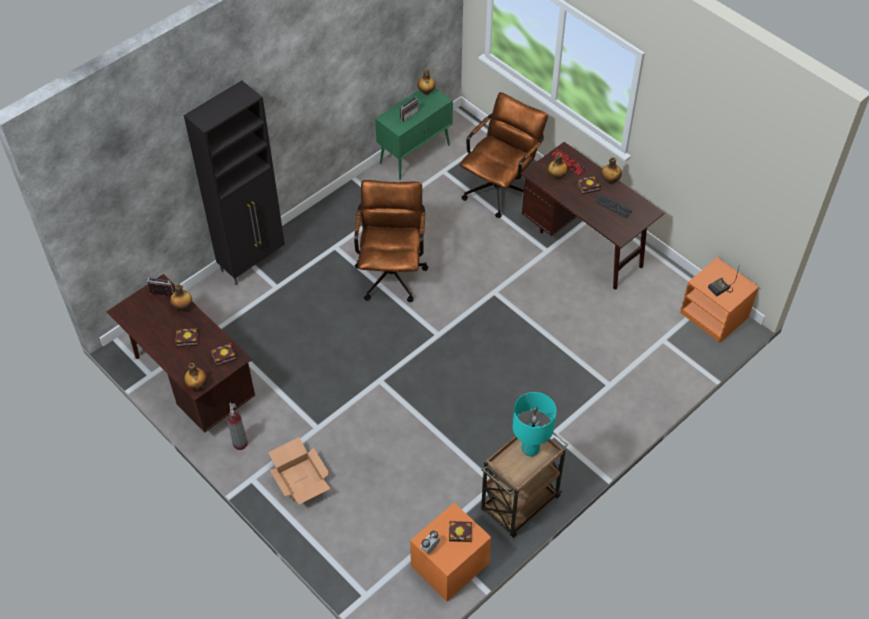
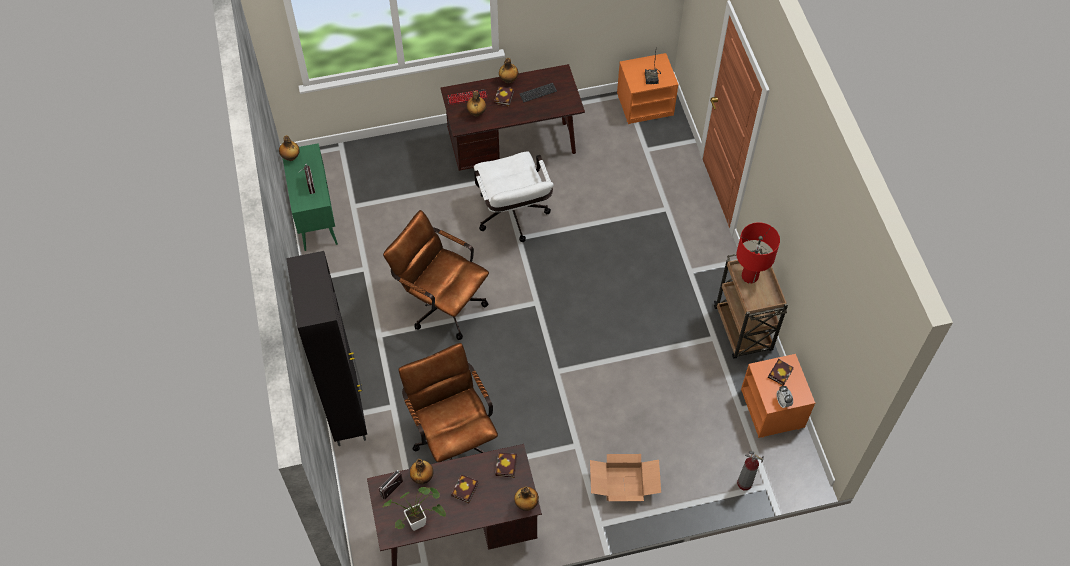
camera: 60 degrees left, 5 degrees up
(144, 324) = (420, 521): none -> potted plant
(240, 443) = (554, 517): fire extinguisher -> fire extinguisher (744, 483)
(500, 187) = (406, 173): brown office chair -> brown office chair (453, 437)
(511, 278) = (513, 218): none -> white office chair
(530, 449) = (749, 276): turquoise table lamp -> red table lamp

